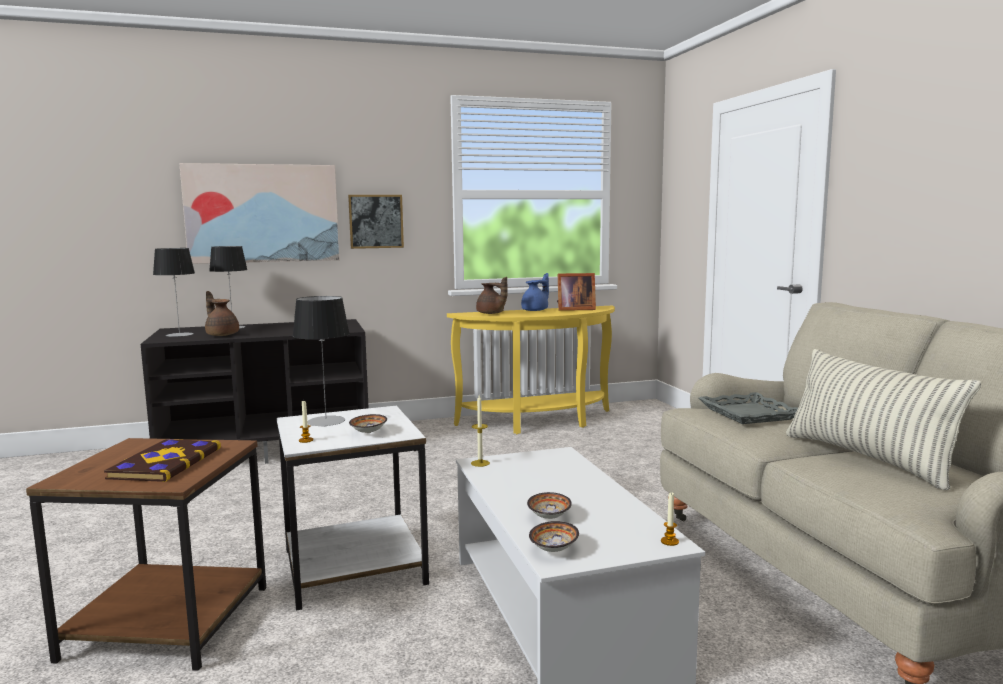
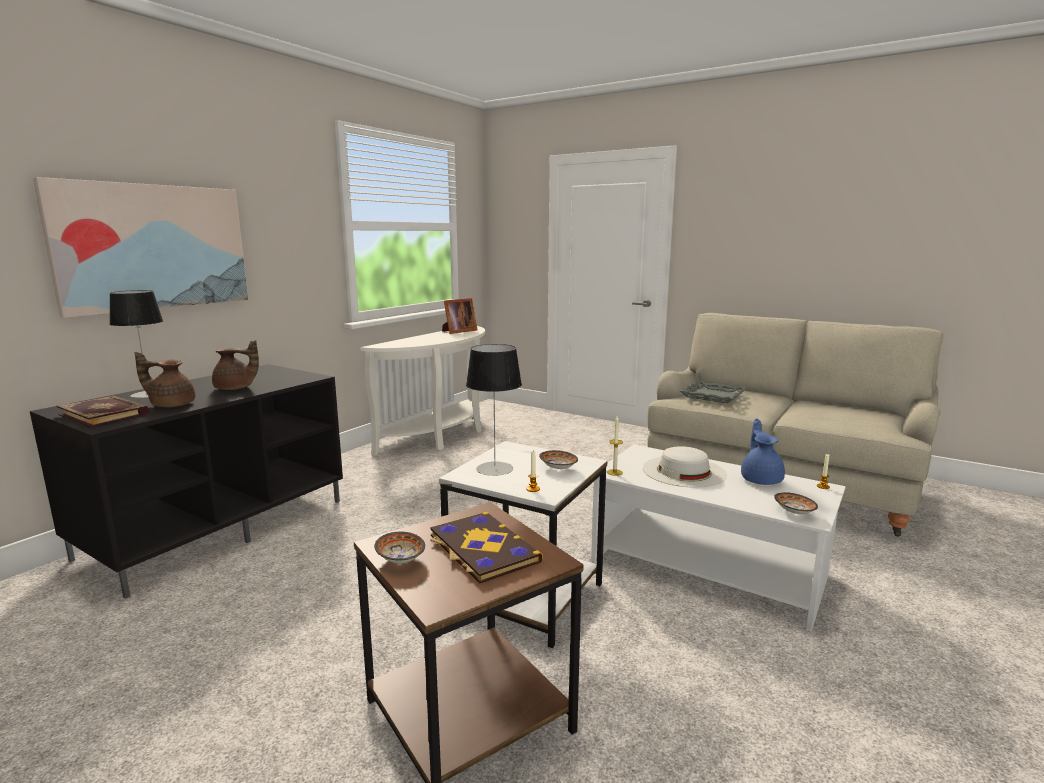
camera: 40 degrees left, 5 degrees up
(179, 335) = (105, 414): table lamp -> book
(376, 221) = (277, 254): picture -> none
(491, 313) = (404, 343): brown teapot -> brown teapot (235, 388)
(536, 310) = (431, 335): blue teapot -> blue teapot (761, 479)
(540, 423) = (442, 436): yellow console table -> white console table
(548, 517) = (743, 494): bowl -> bowl (400, 560)
(549, 481) = (684, 471): none -> white hat
(867, 458) = (815, 410): pillow -> none

